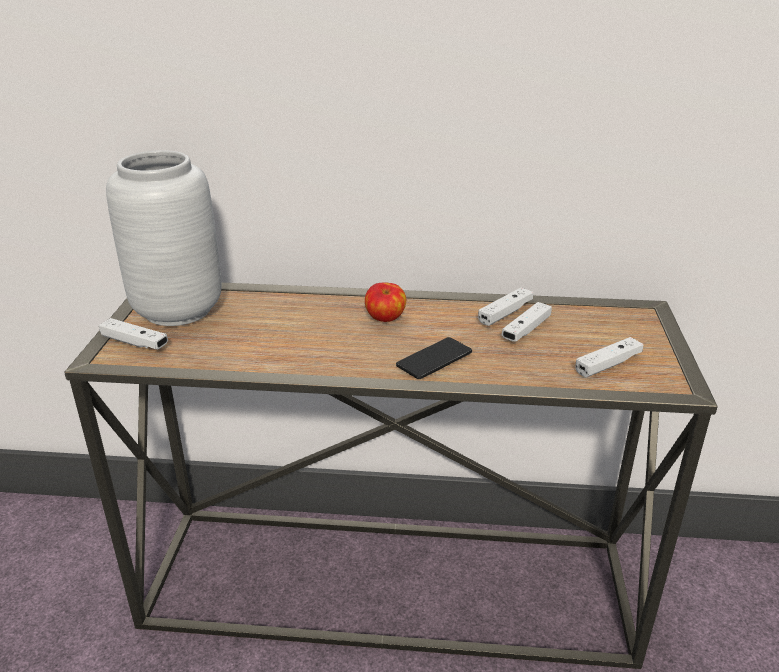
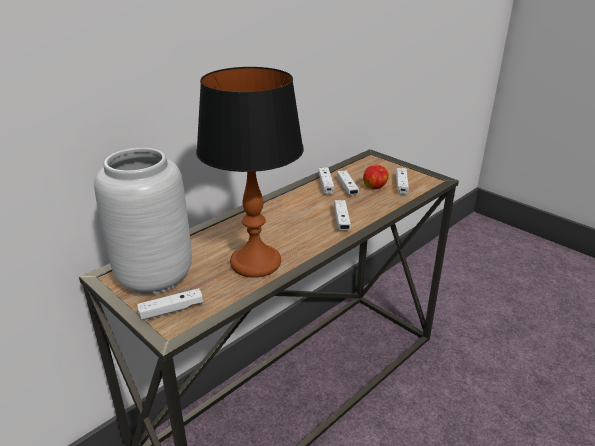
camera: 50 degrees left, 0 degrees up
(266, 348) = (256, 263): none -> table lamp
(385, 319) = (280, 216): apple -> apple (375, 187)
(434, 359) = (341, 220): phone -> white game controller

